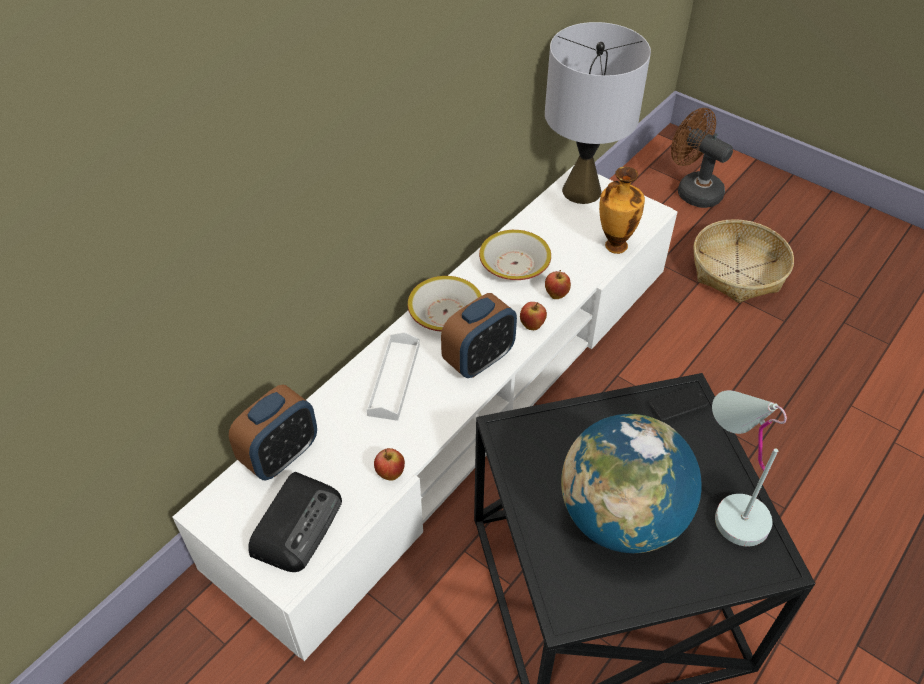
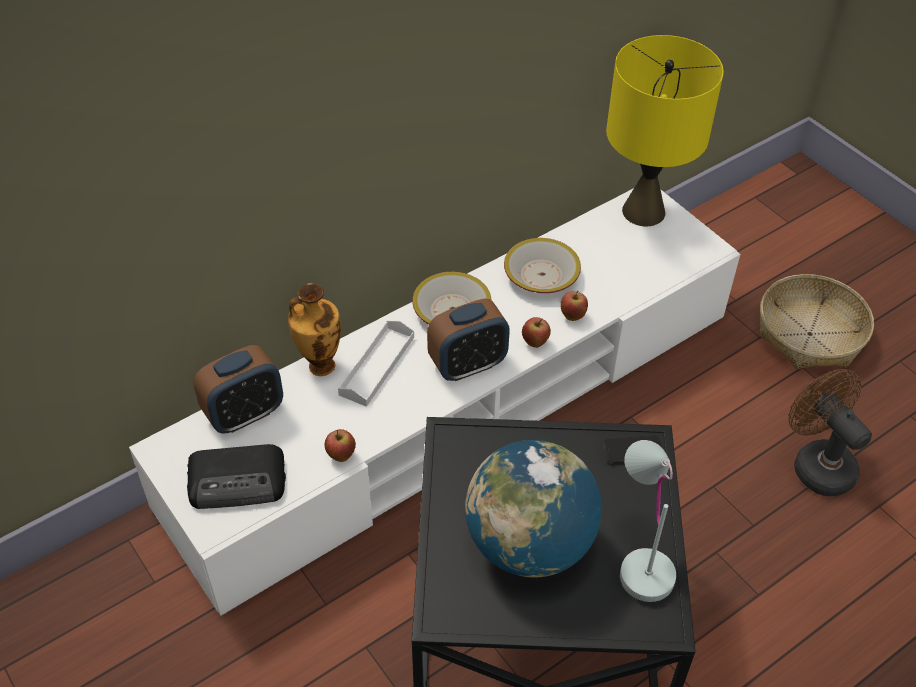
camera: 15 degrees right, 0 degrees up
(297, 524) = (239, 481): radio -> radio turned 45 degrees clockwise
(582, 191) = (643, 212): grey table lamp -> yellow table lamp
(614, 246) = (655, 277): vase -> vase (320, 365)
(693, 190) = (795, 234): brown fan -> brown fan (817, 463)

